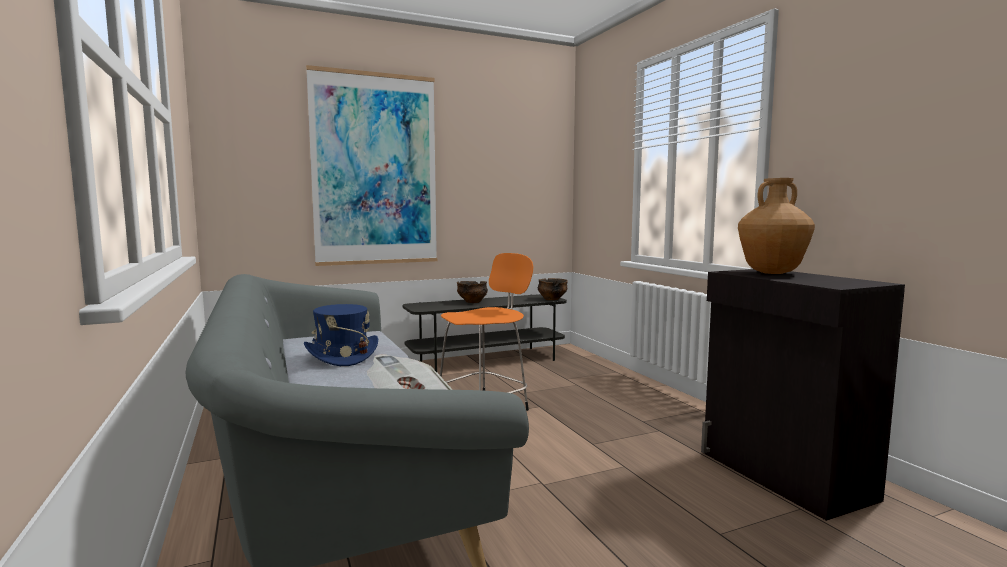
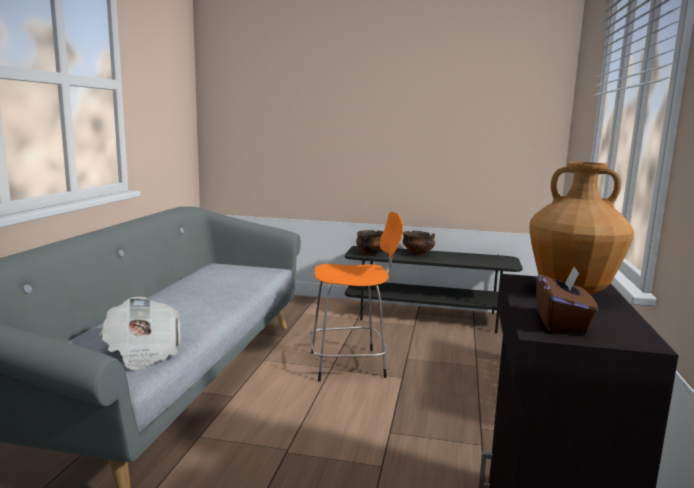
camera: 35 degrees right, 5 degrees up
(341, 355) = (203, 287): blue hat -> none
(375, 170) = (337, 115): picture -> none
(552, 299) = (505, 265): bowl -> bowl (371, 253)
(826, 282) = (562, 323): none -> brown tissue box

